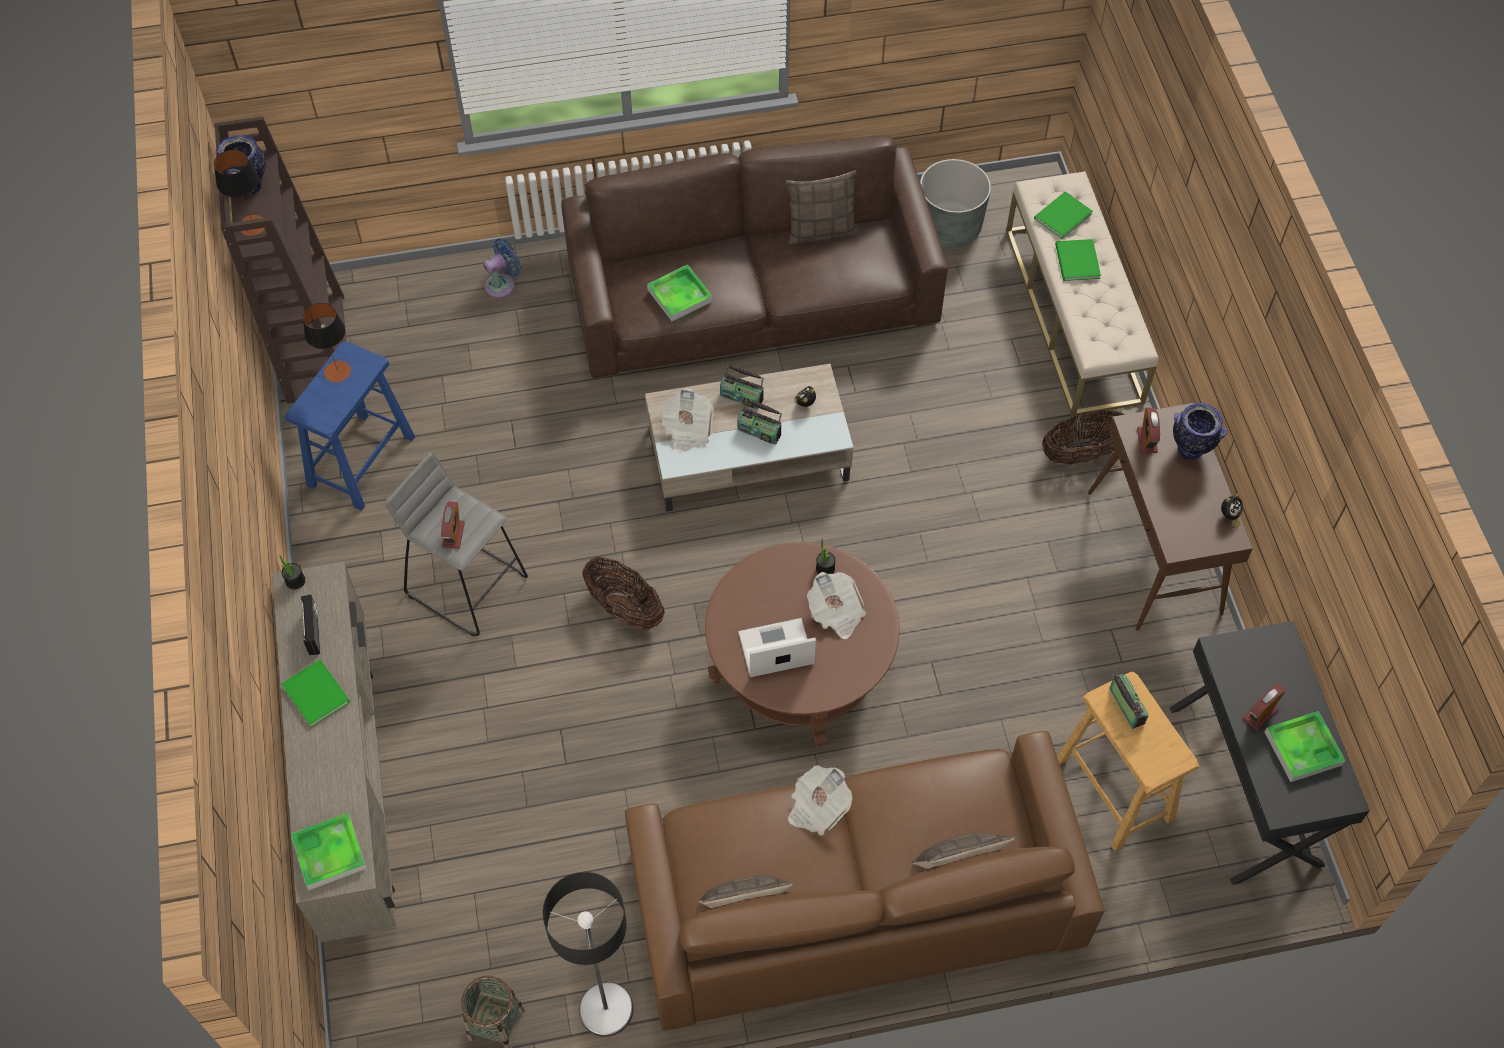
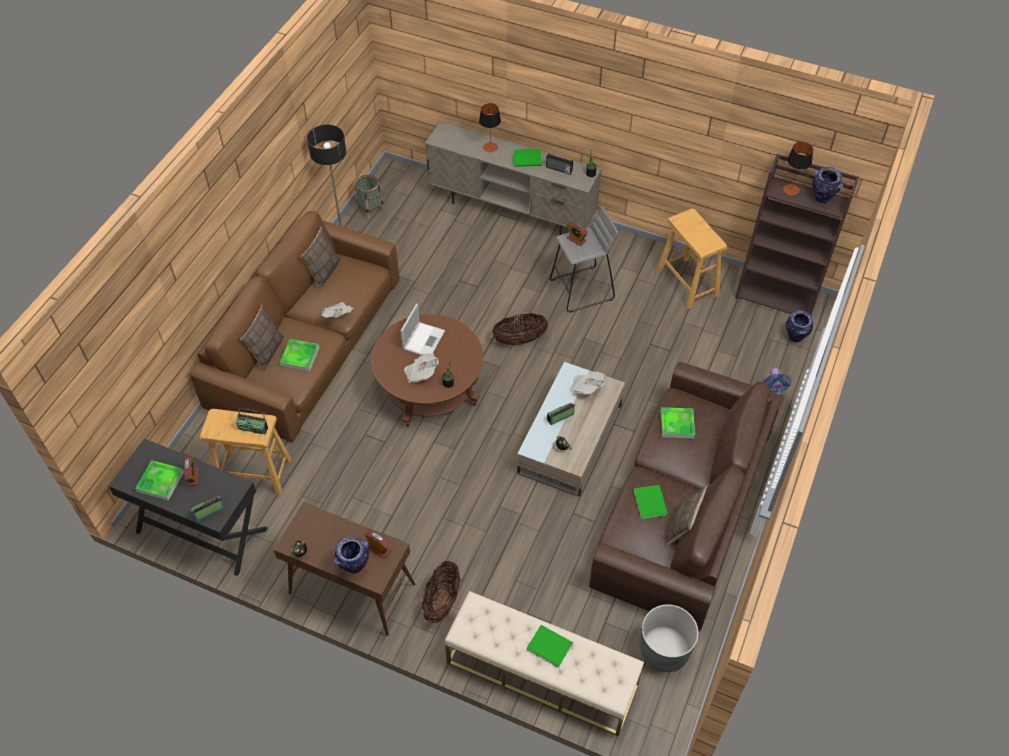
camera: 125 degrees right, 5 degrees down
(329, 853) = (451, 136): tray -> tray (300, 357)
(337, 371) = (707, 235): table lamp -> table lamp (490, 147)
(362, 460) = (687, 283): blue stool -> beige stool
(385, 298) = (795, 337): none -> vase
(742, 396) = (589, 422): radio -> radio (209, 512)
(1061, 216) = (593, 664): green book -> green book (651, 501)

